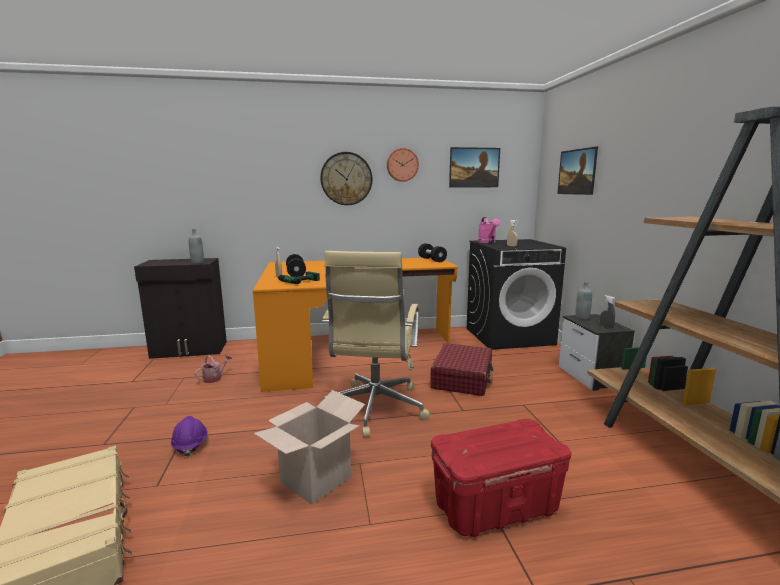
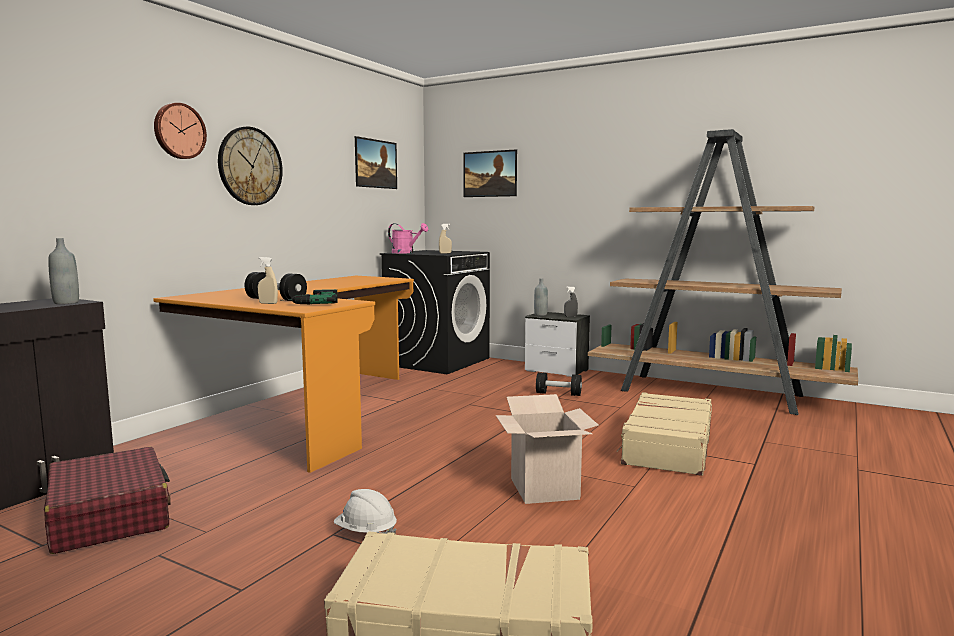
camera: 50 degrees left, 5 degrees down
(190, 445) = (366, 532): purple hard hat -> white hard hat
(214, 378) = (198, 488): watering can -> none
(374, 409) = (465, 438): beige office chair -> none
(402, 165) = (310, 153): wall clock -> wall clock (179, 131)
(432, 260) = (362, 277): black dumbbell -> black dumbbell (558, 394)
(462, 378) = (478, 398): red suitcase -> red suitcase (110, 516)
(495, 507) = (667, 447): red storage box -> beige suitcase

